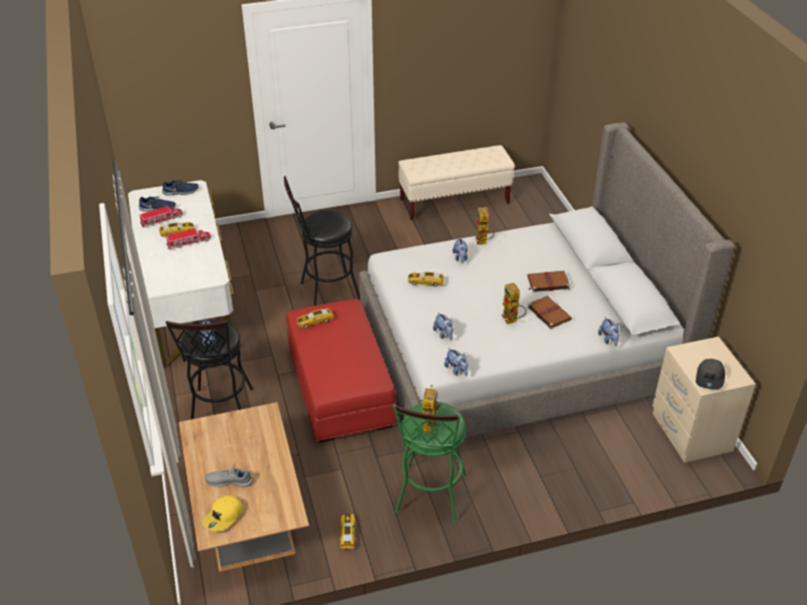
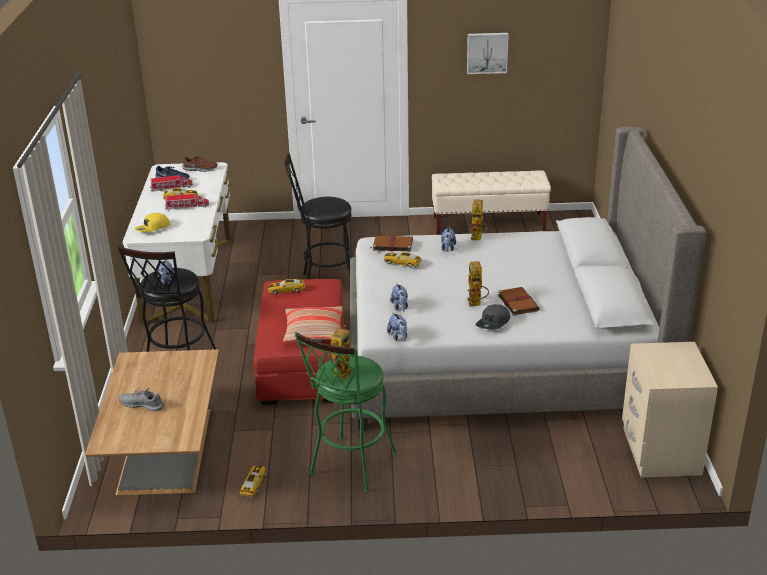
camera: 15 degrees right, 10 degrees down
(181, 192) = (200, 169): blue shoe -> brown shoe
(224, 517) = (122, 432): yellow cap -> yellow cap (153, 228)
(361, 366) = (314, 331): none -> pillow
(448, 42) = (487, 52): none -> picture
(547, 283) = (529, 277): brown book -> brown book (392, 245)
(608, 340) = (572, 331): plush toy -> none
(710, 378) = (667, 375): grey cap -> grey cap (493, 323)

